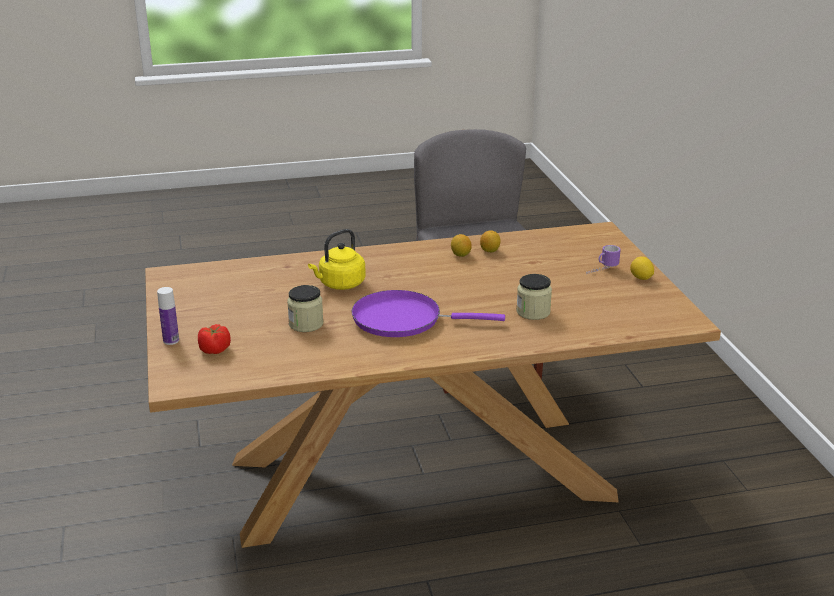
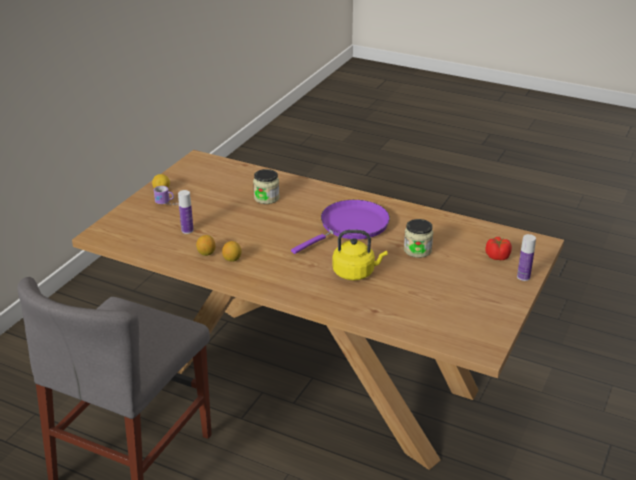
camera: 140 degrees left, 5 degrees up
(403, 319) = (350, 226): purple frying pan -> purple frying pan turned 90 degrees counterclockwise
(541, 259) = (187, 230): none -> bottle

